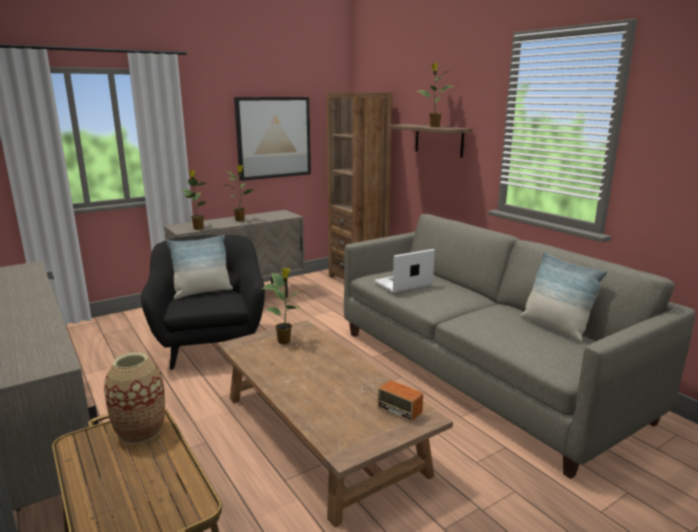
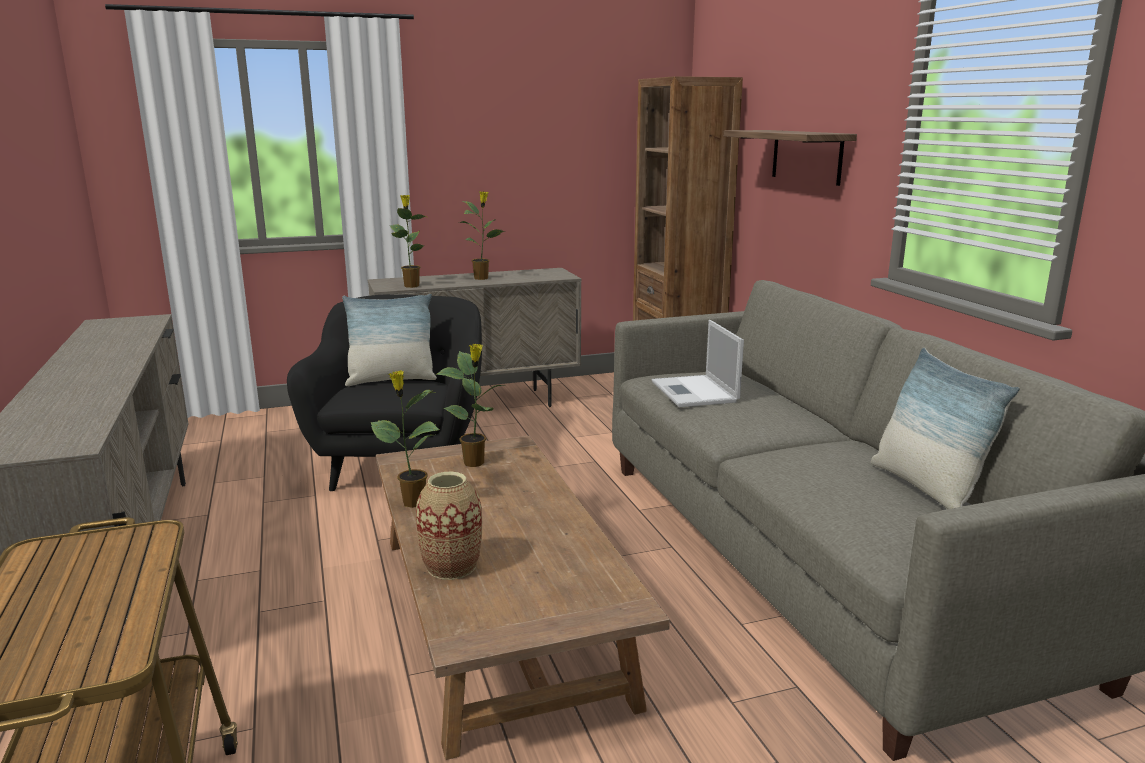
camera: 15 degrees right, 0 degrees up
(140, 431) = (127, 549): vase -> vase (451, 567)
(273, 137) = (551, 152): picture -> none
(390, 397) = (586, 567): radio -> none
(402, 284) = (695, 392): laptop -> laptop turned 90 degrees counterclockwise
(434, 126) = (793, 132): potted plant -> potted plant (412, 502)

